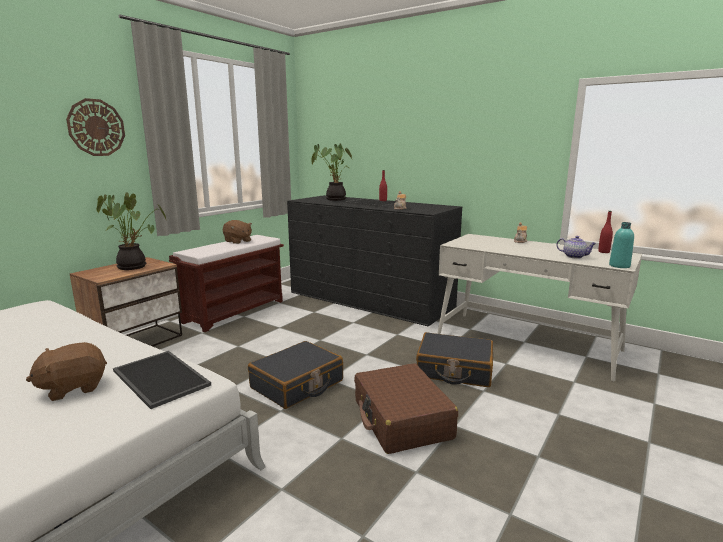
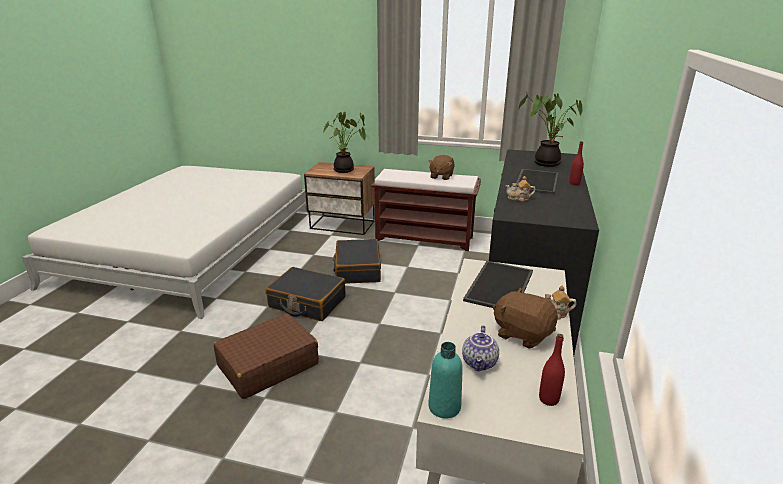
camera: 70 degrees right, 10 degrees up
(73, 388) = (179, 220): brown plush toy -> brown plush toy (522, 334)
(96, 127) = (350, 60): wall clock -> none
(158, 378) = (189, 235): tray -> tray (498, 285)
(454, 370) = (373, 385): black suitcase -> black suitcase (357, 269)

